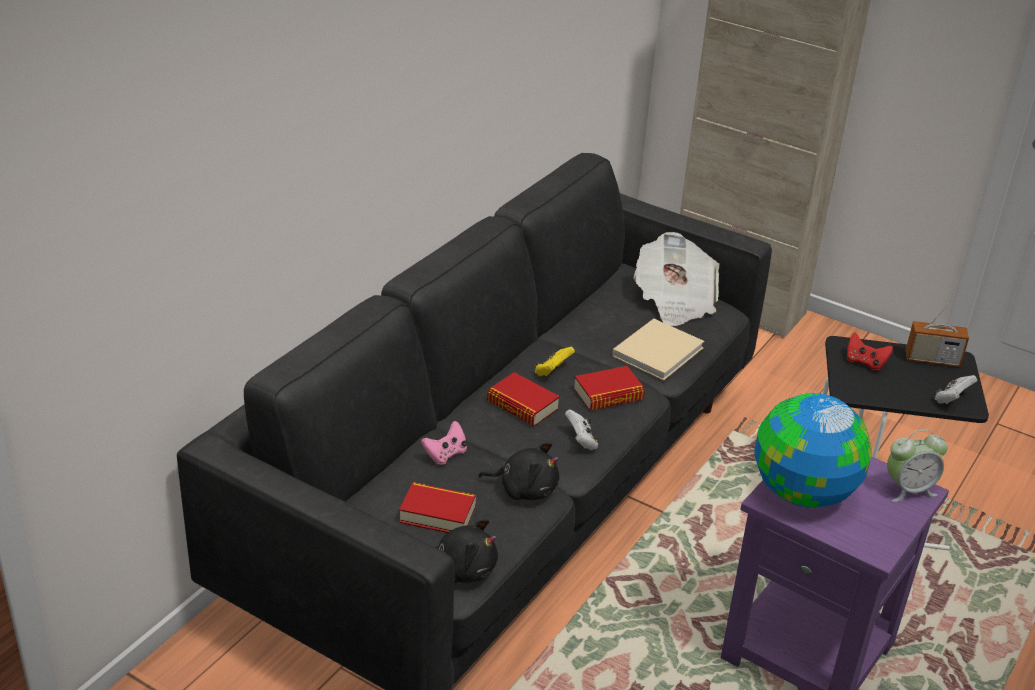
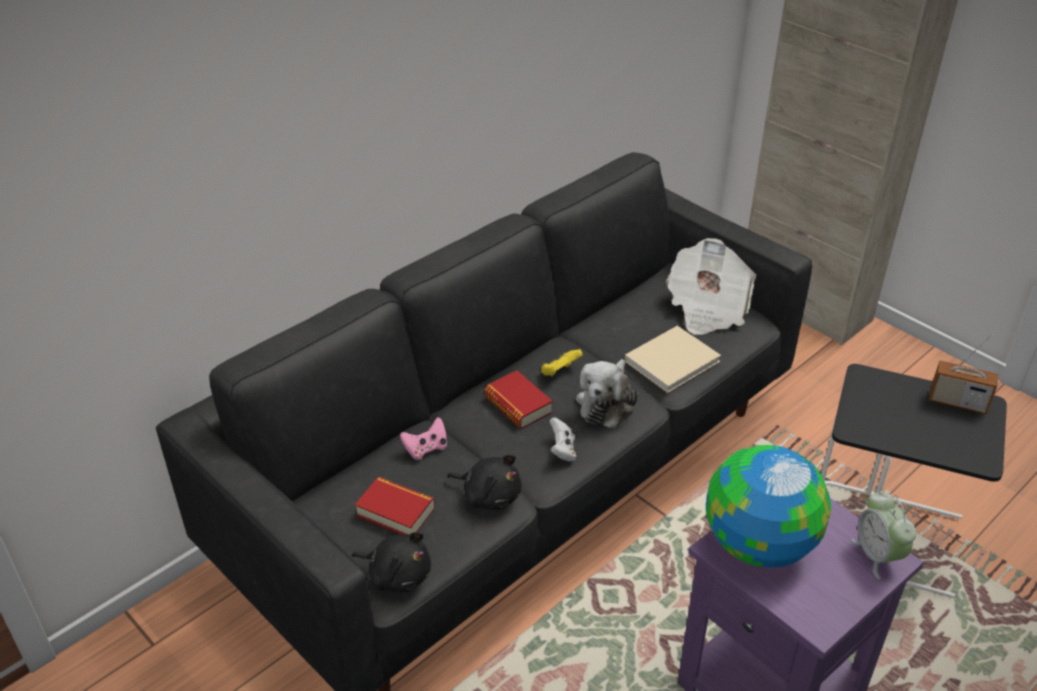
camera: 15 degrees right, 5 degrees up
(608, 395) = (606, 402): book -> plush toy
(865, 363) = (881, 398): red game controller -> none
(908, 489) = (877, 555): alarm clock -> alarm clock turned 75 degrees clockwise
(951, 400) = (965, 451): white game controller -> none

